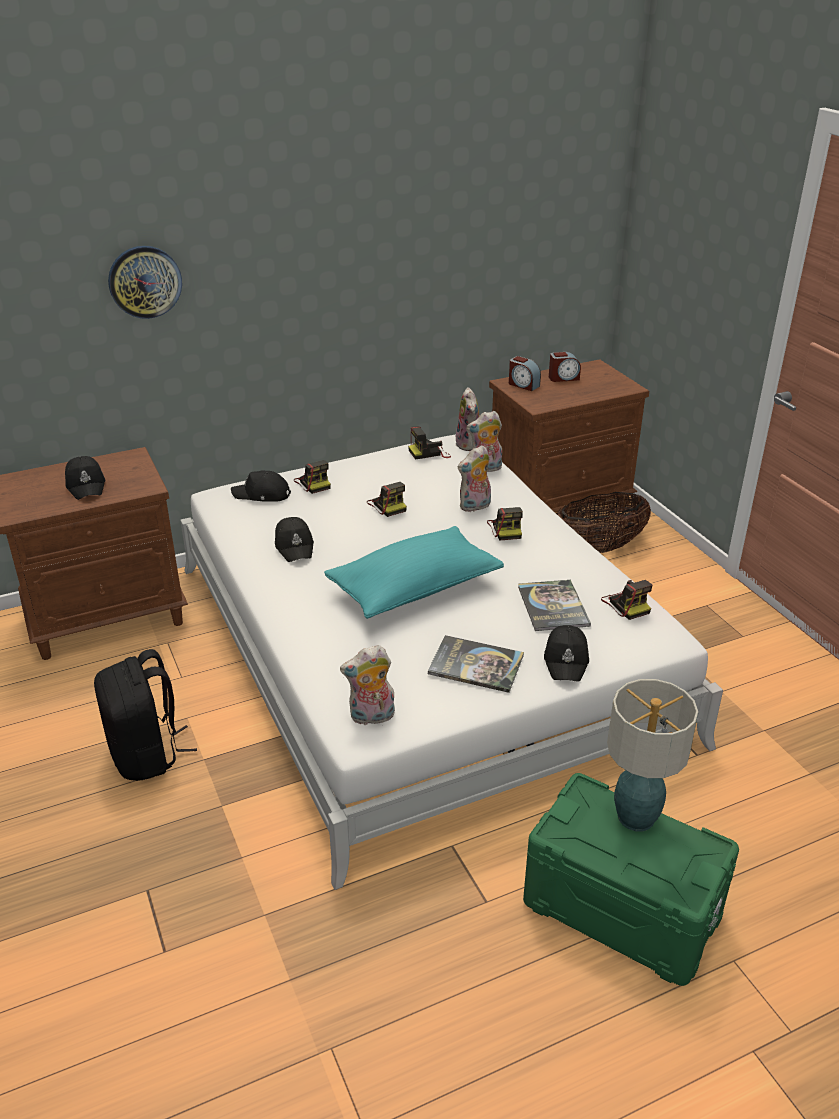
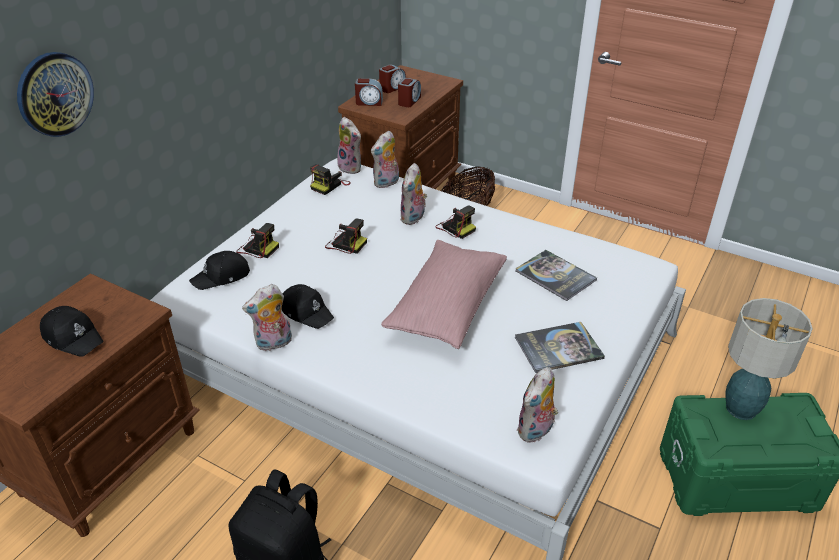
camera: 35 degrees left, 5 degrees up
(244, 559) = (273, 344): none -> plush toy
(414, 589) = (446, 306): turquoise pillow -> pink pillow
(564, 394) = (409, 101): none -> alarm clock
(566, 660) = (610, 313): black cap -> none
(626, 604) = (598, 253): camera -> none

